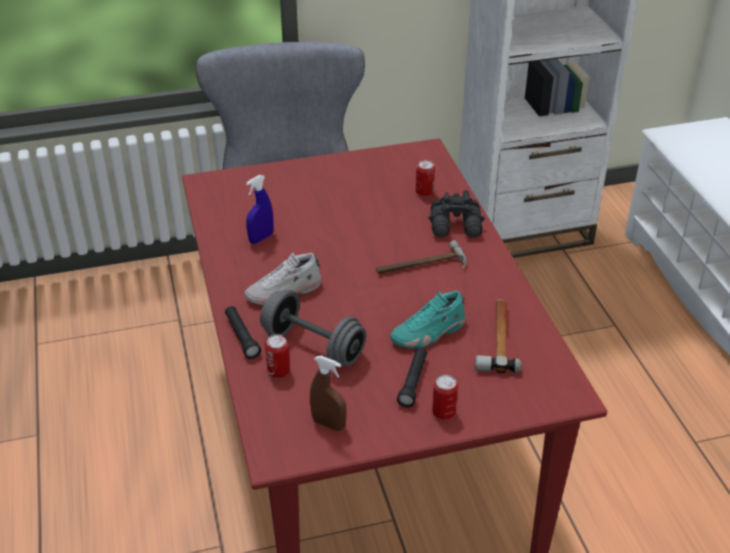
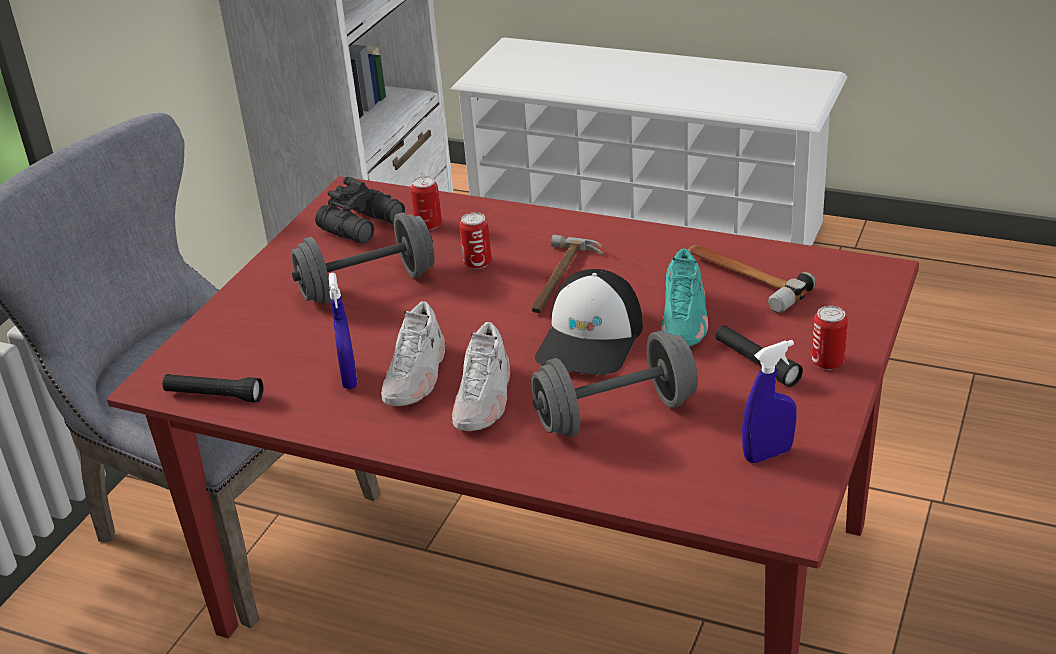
camera: 50 degrees left, 5 degrees down
(242, 337) = (532, 467): black flashlight -> black flashlight (214, 396)
(278, 371) = (632, 460): can -> can (477, 263)
(282, 259) = (416, 376): none -> white shoe
(328, 424) = (768, 454): brown spray bottle -> blue spray bottle
(345, 202) = (367, 286): none -> grey dumbbell
(374, 305) = (591, 339): none -> cap
(456, 226) = (520, 228): black binoculars -> black binoculars (364, 225)

